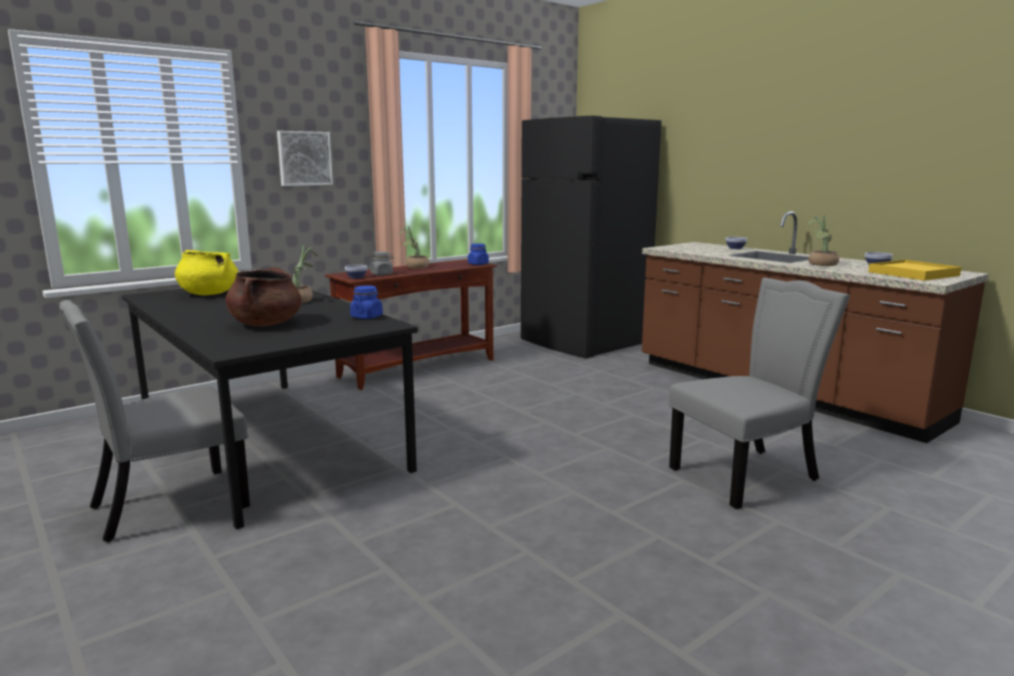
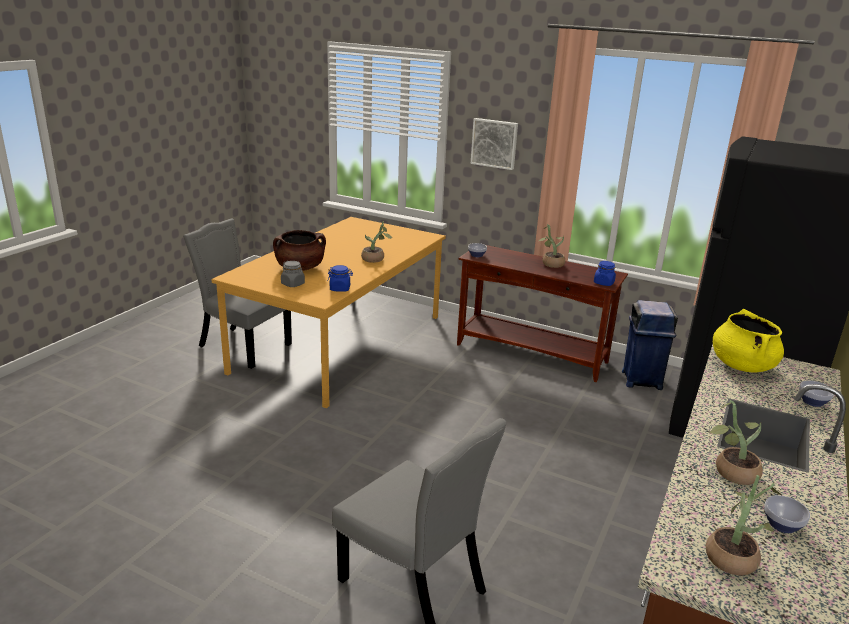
camera: 65 degrees right, 10 degrees up
(209, 294) = (371, 233): yellow cooking pot -> yellow cooking pot (741, 365)
(269, 440) = (341, 343): black dining table -> orange dining table
(381, 274) = (501, 260): grey jar -> grey jar (293, 284)
(504, 348) = (641, 380): none -> blue trash can
(913, 274) = (733, 556): yellow tray -> potted plant

